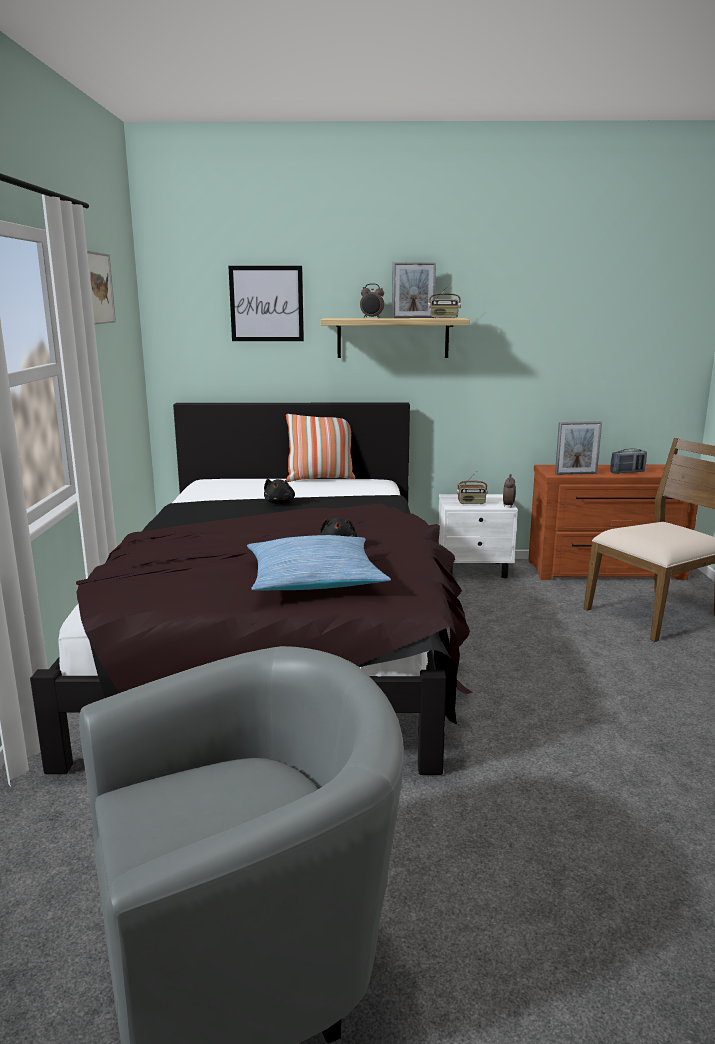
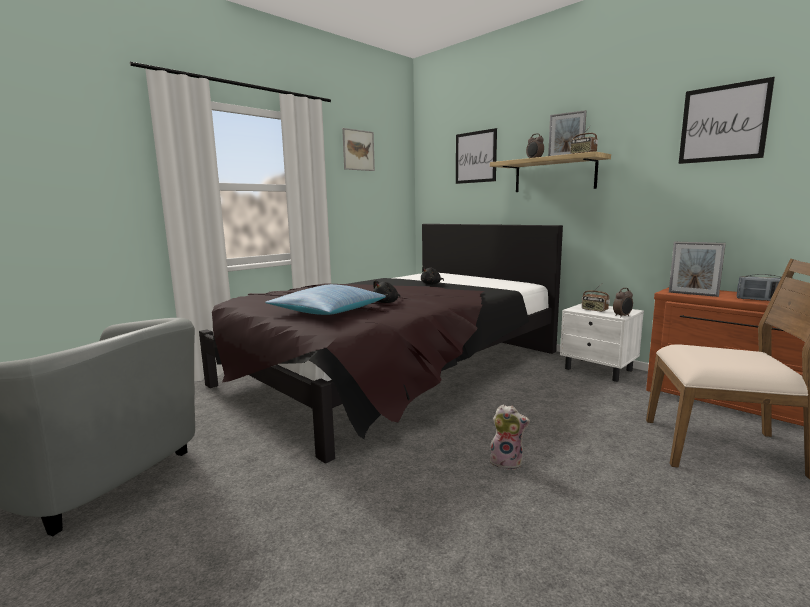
camera: 45 degrees right, 5 degrees down
(320, 478) = (493, 278): pillow -> none
(567, 690) = (507, 462): none -> plush toy
(574, 297) = (723, 123): none -> picture

